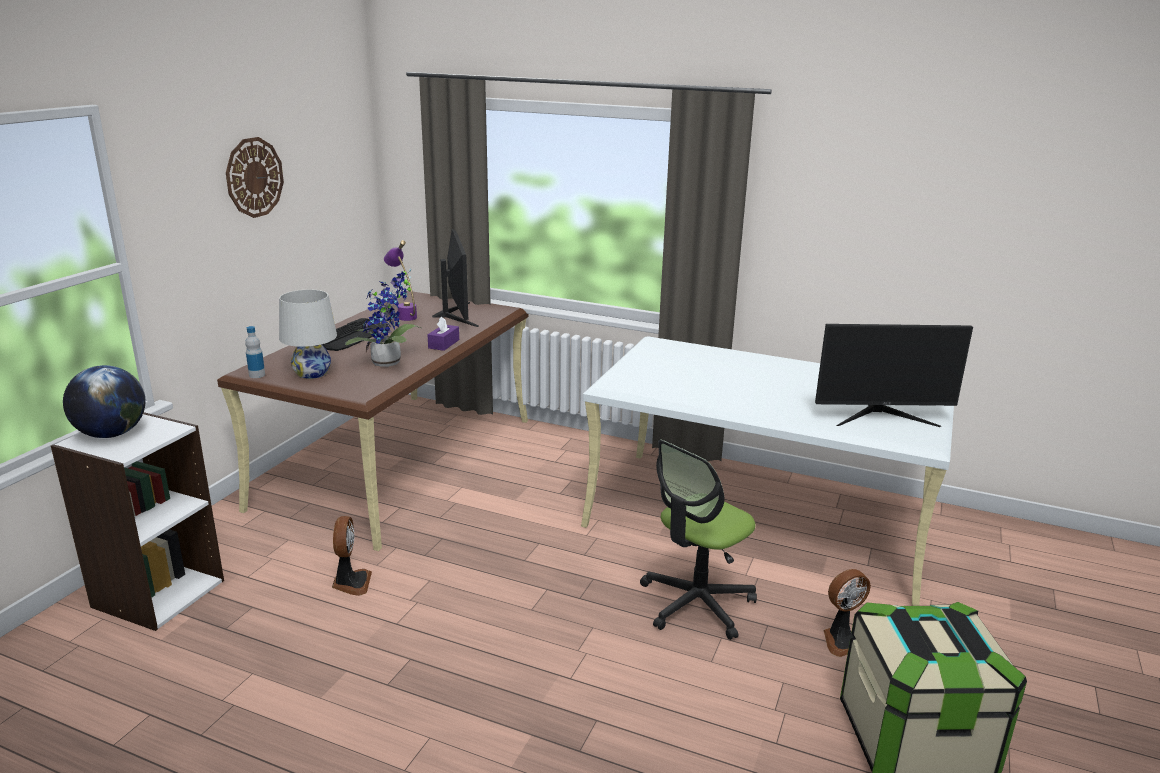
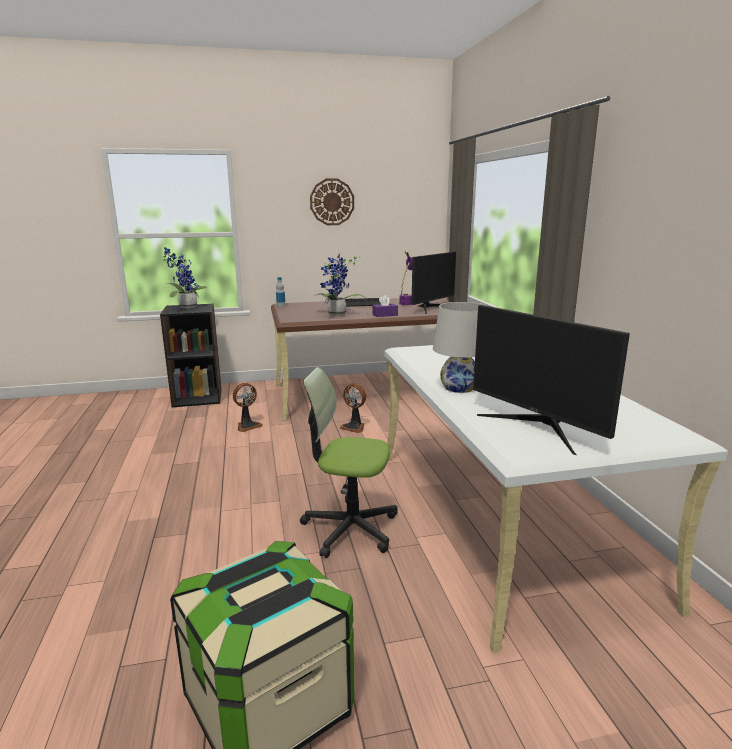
camera: 55 degrees right, 5 degrees down
(111, 434) = (186, 307): globe -> potted plant
(158, 593) = (198, 397): white bookcase -> black bookcase
(312, 373) = (299, 310): white table lamp -> white table lamp (459, 387)
(842, 640) = (382, 615): fan -> fan (354, 427)

